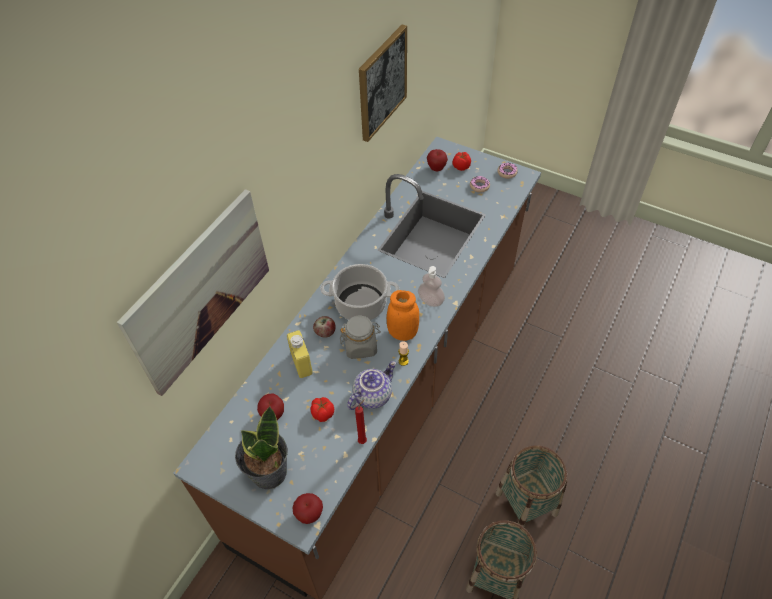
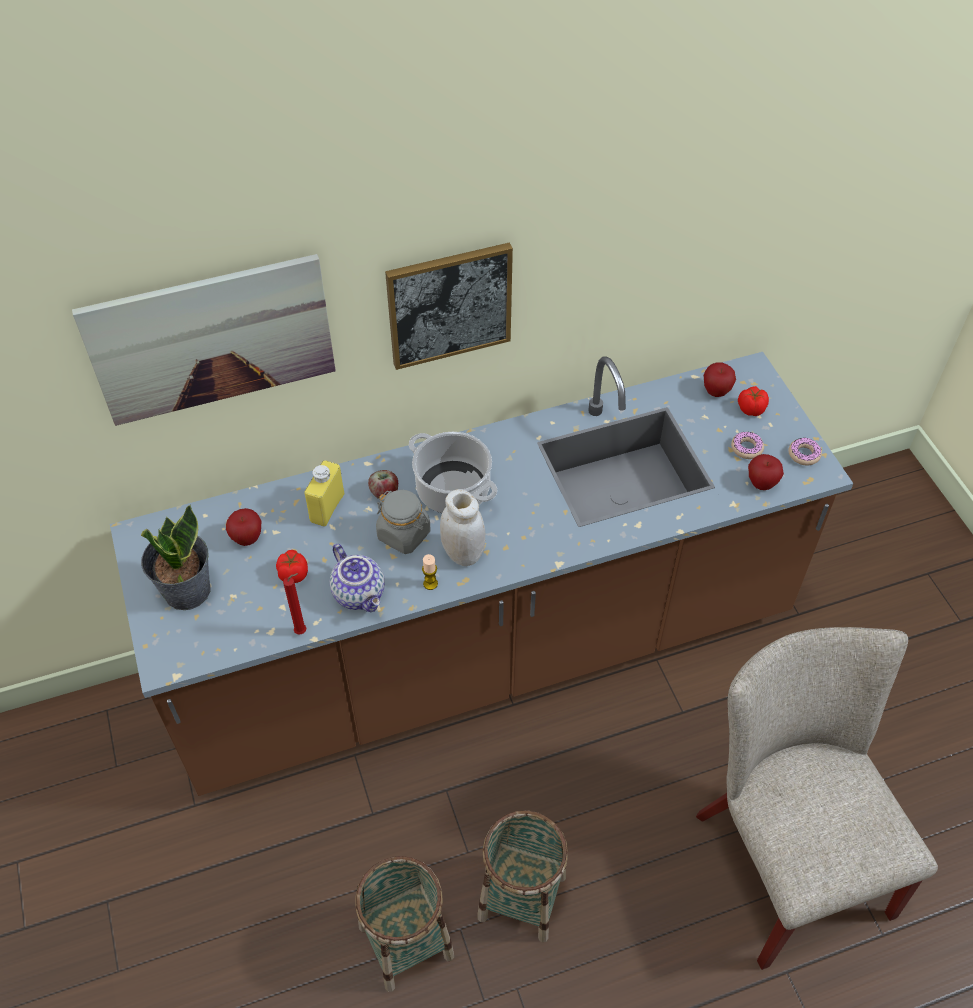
camera: 40 degrees right, 0 degrees up
(309, 514) = (180, 660): apple -> apple (761, 484)
(372, 395) = (360, 593): teapot -> teapot turned 60 degrees clockwise
(381, 83) = (640, 226): picture -> picture (449, 304)
(402, 333) = (463, 553): orange jar -> white jar
(430, 300) = (533, 541): soap dispenser -> none
(610, 384) = (783, 853): none -> beige chair

